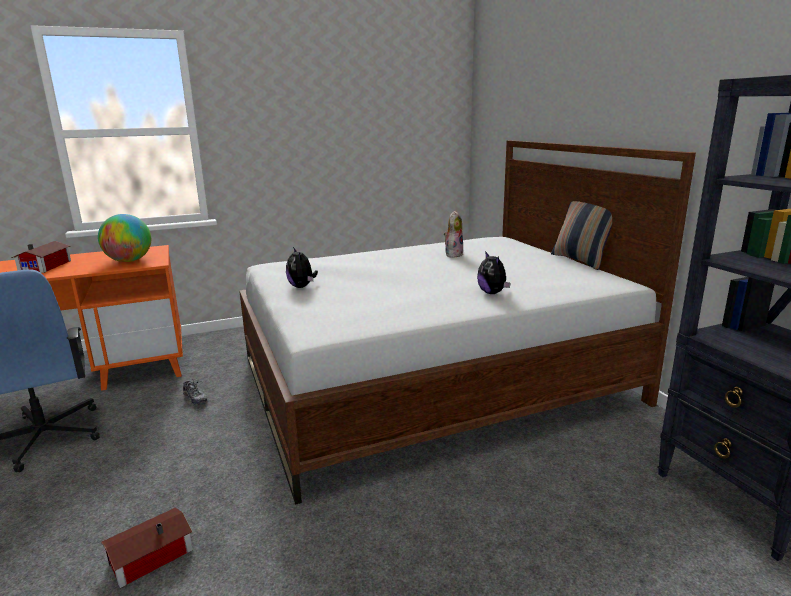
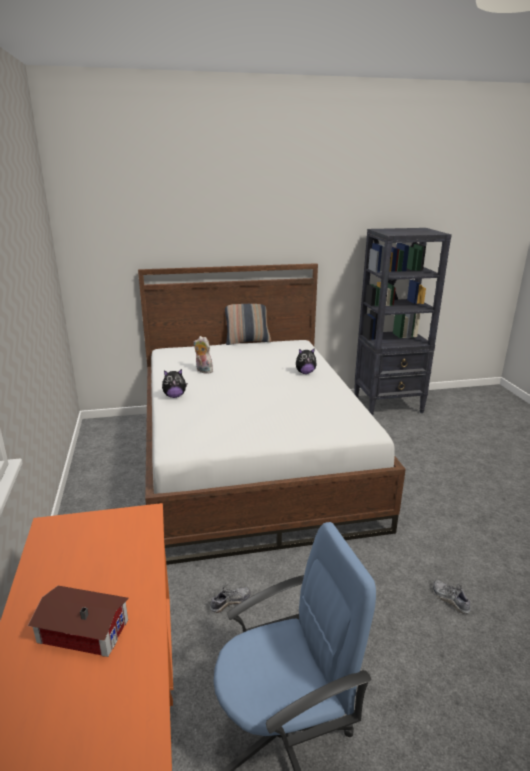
camera: 80 degrees left, 5 degrees up
(129, 261) = (116, 539): globe -> none
(148, 556) = (450, 599): toy house -> shoe
(302, 287) = (262, 432): plush toy -> plush toy (174, 396)

